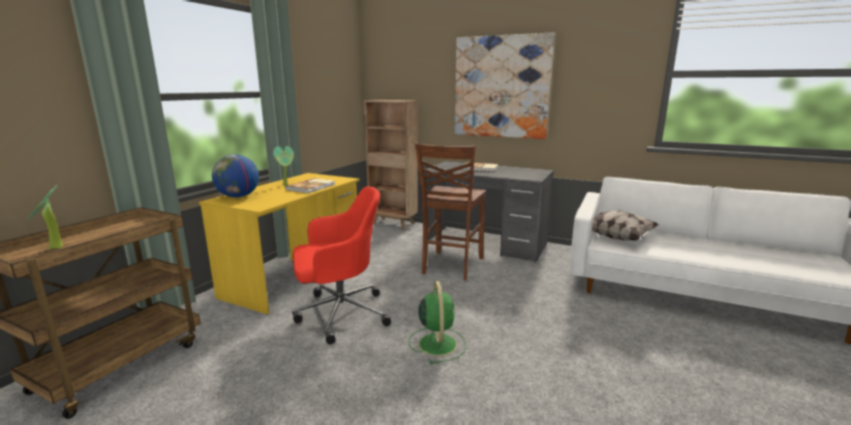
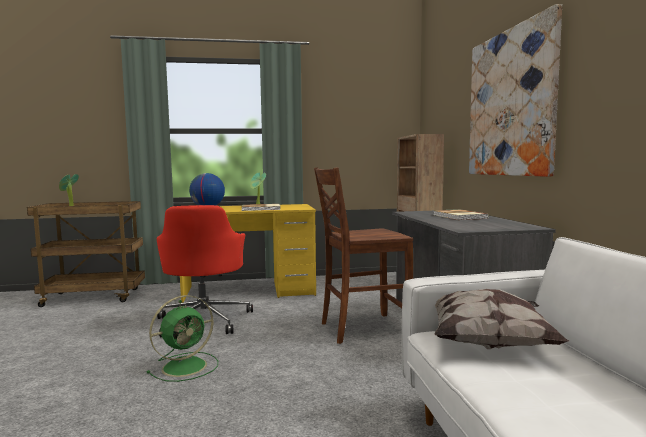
camera: 55 degrees right, 10 degrees down
(340, 314) = (204, 320): red office chair -> red office chair turned 45 degrees clockwise

